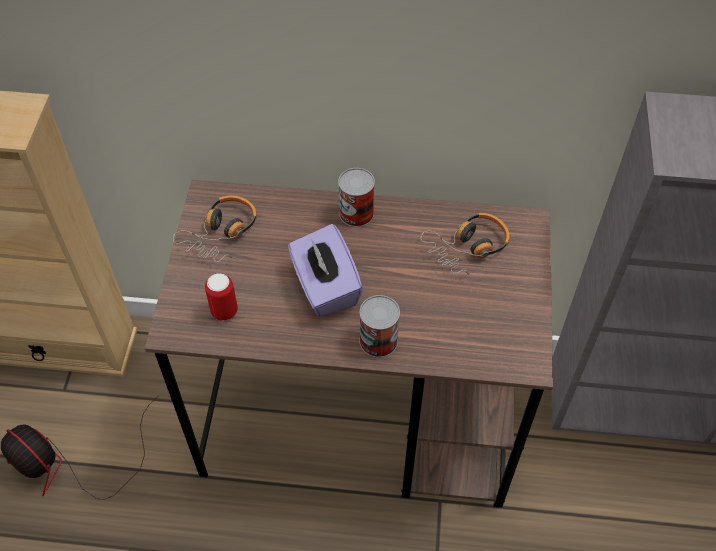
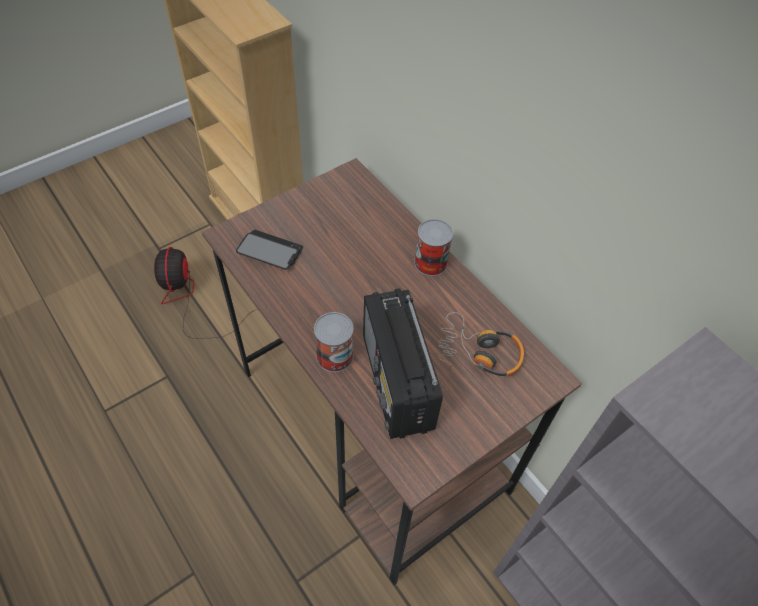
camera: 45 degrees right, 0 degrees up
(222, 234) = (330, 204): headphones -> none
(224, 311) = (270, 251): can -> phone
(325, 287) = (347, 291): purple tissue box -> none
(443, 318) = (397, 383): none -> radio

